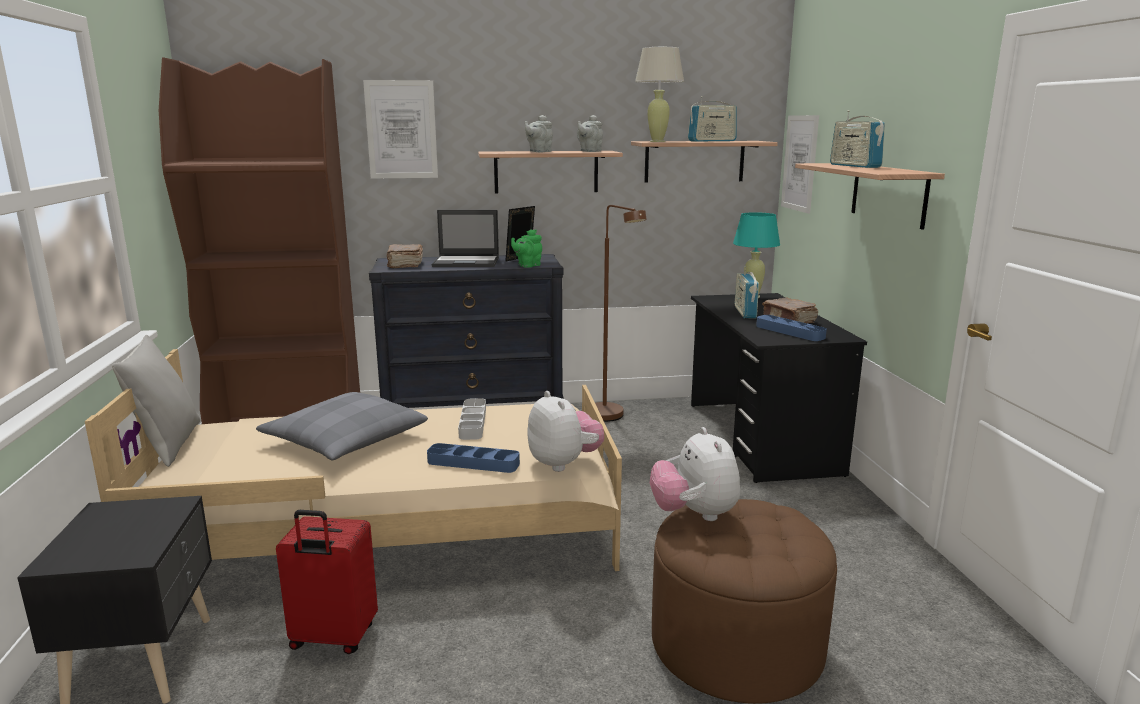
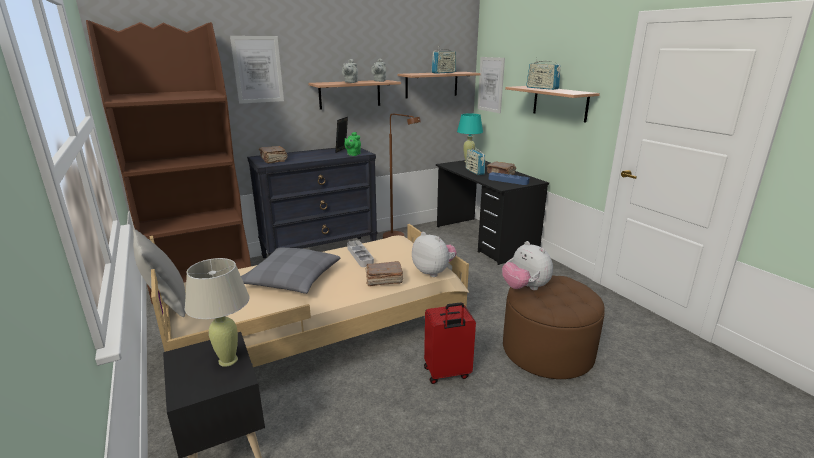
camera: 20 degrees left, 5 degrees up
(333, 638) = (336, 400): red suitcase -> red suitcase (447, 373)
(467, 262) = (312, 155): laptop -> none
(473, 463) = (383, 280): blue tray -> brown book
(657, 141) = (416, 74): beige table lamp -> beige table lamp (228, 360)

